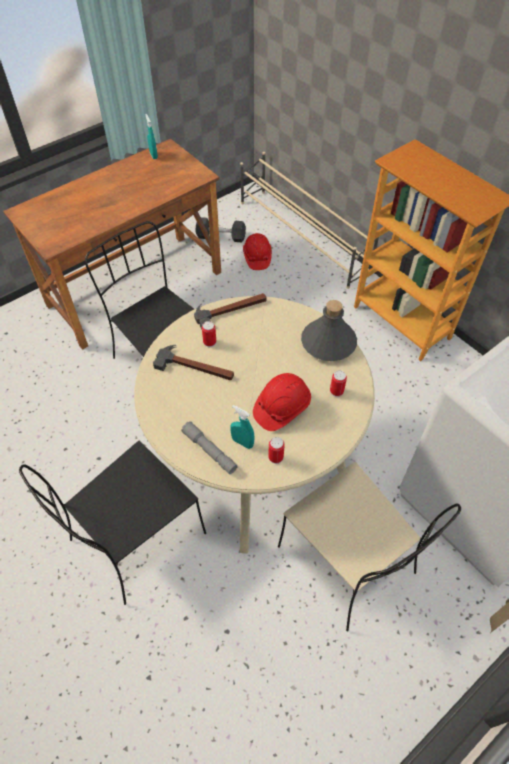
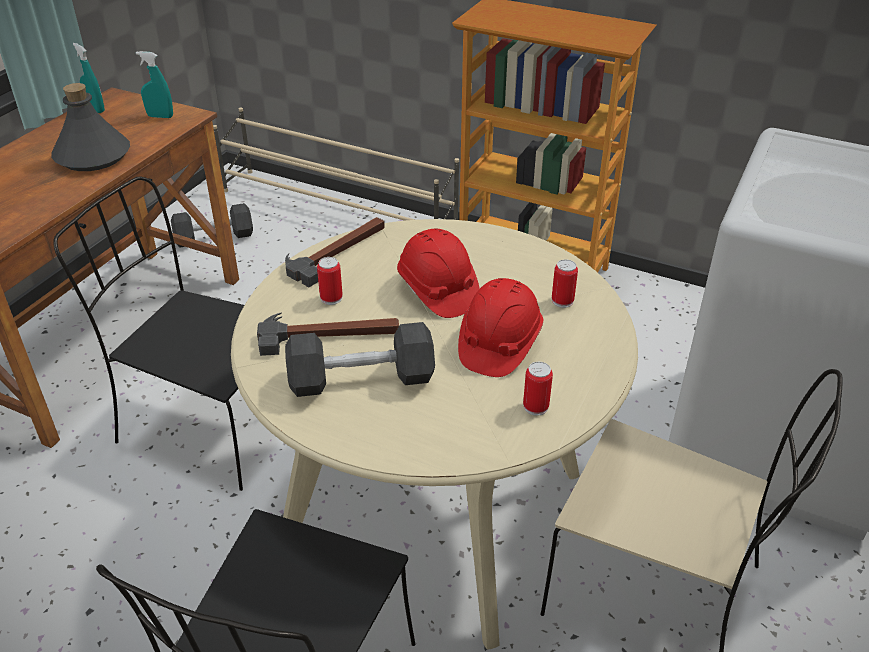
camera: 25 degrees left, 15 degrees down
(196, 403) = (361, 379): none -> black dumbbell
(209, 451) = (427, 433): grey flashlight -> none
(242, 442) = (471, 405): turquoise spray bottle -> turquoise spray bottle (160, 116)
(257, 257) = (284, 248): red hard hat -> red hard hat (437, 290)
(328, 342) = (508, 250): grey bottle -> grey bottle (92, 156)

